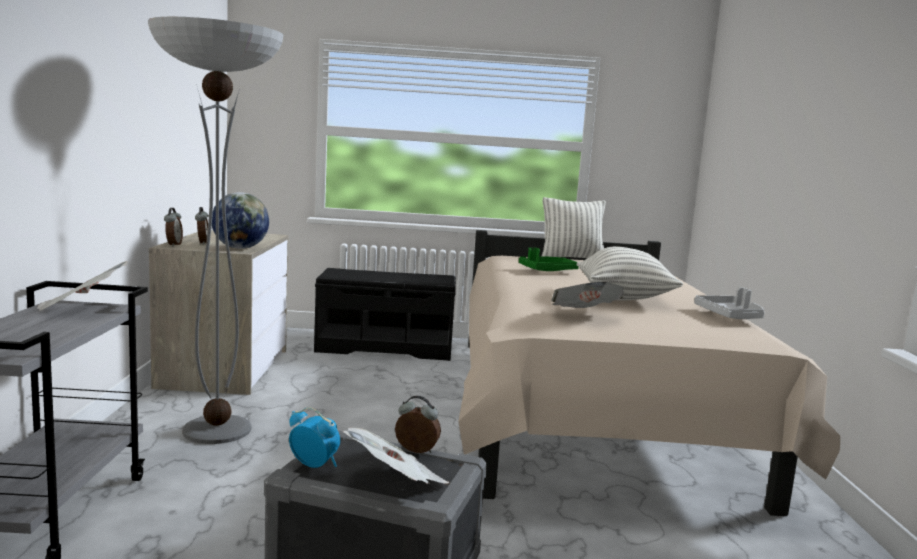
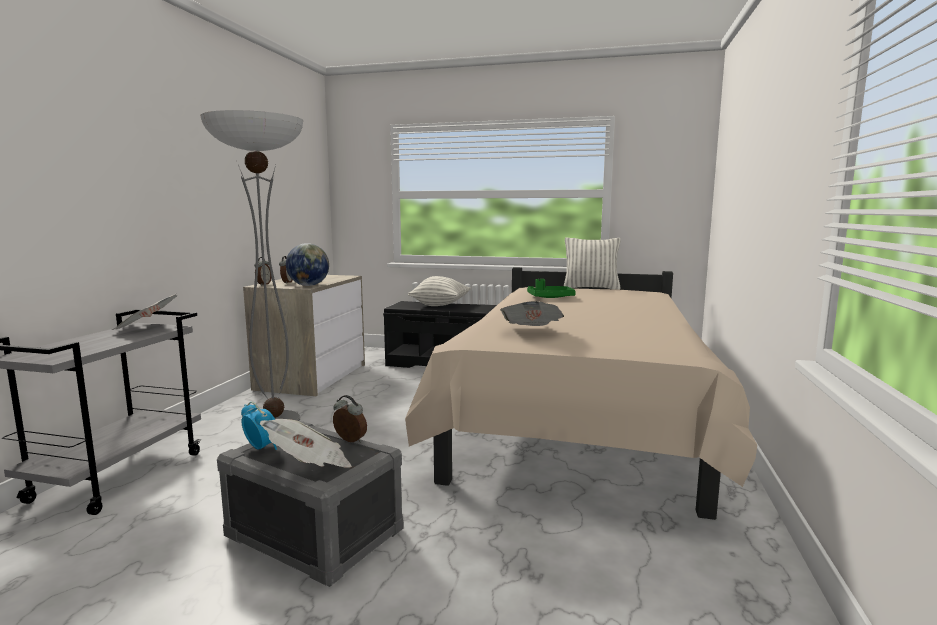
camera: 15 degrees right, 0 degrees up
(623, 298) = (589, 318): pillow -> pillow (440, 305)
(730, 316) = (677, 332): grey tray -> none

